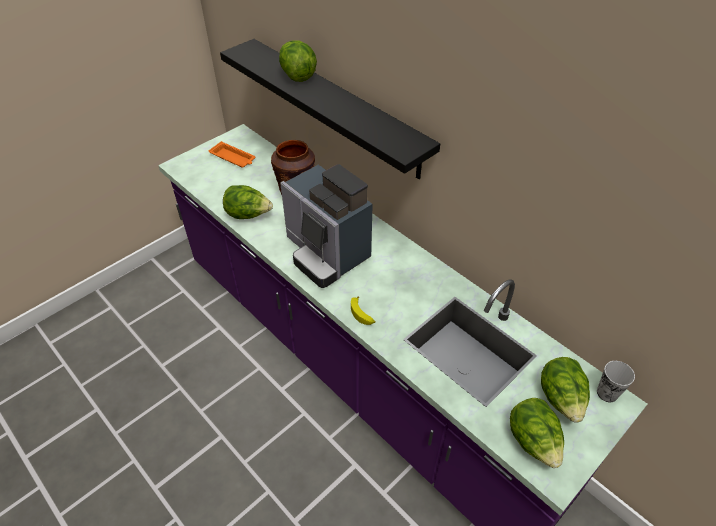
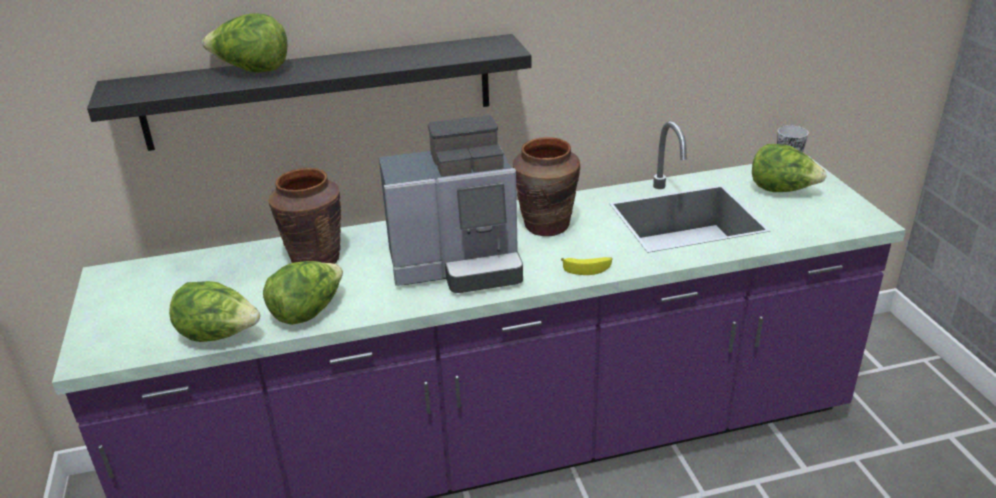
camera: 60 degrees left, 15 degrees down
(233, 158) = (155, 296): orange tray -> none
(400, 275) = (546, 226): none -> brown vase
(533, 441) = (824, 219): lettuce -> lettuce (219, 335)

